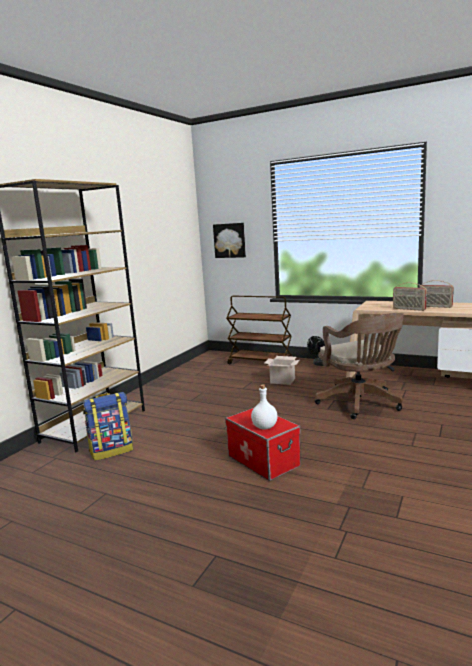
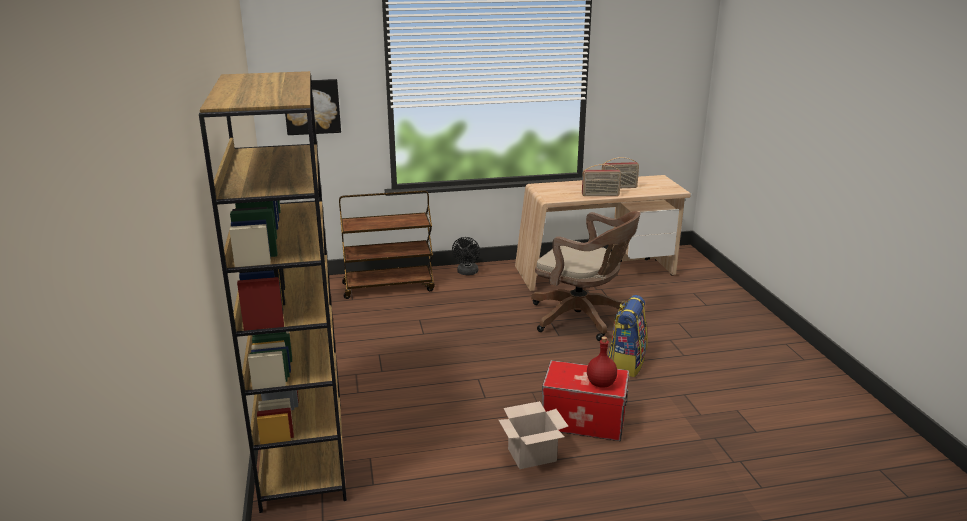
camera: 40 degrees left, 10 degrees up
(112, 450) = (393, 478): backpack -> backpack (626, 363)
(264, 427) = (600, 383): white bottle -> red bottle
(283, 381) = (458, 309): cardboard box -> cardboard box (532, 454)

